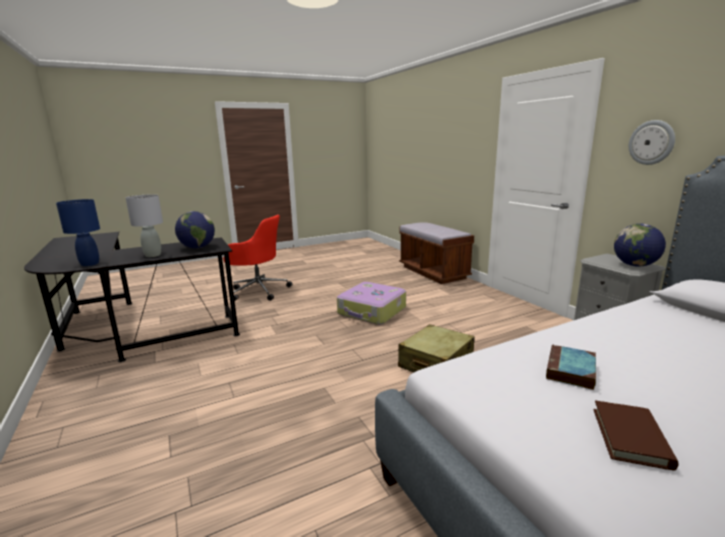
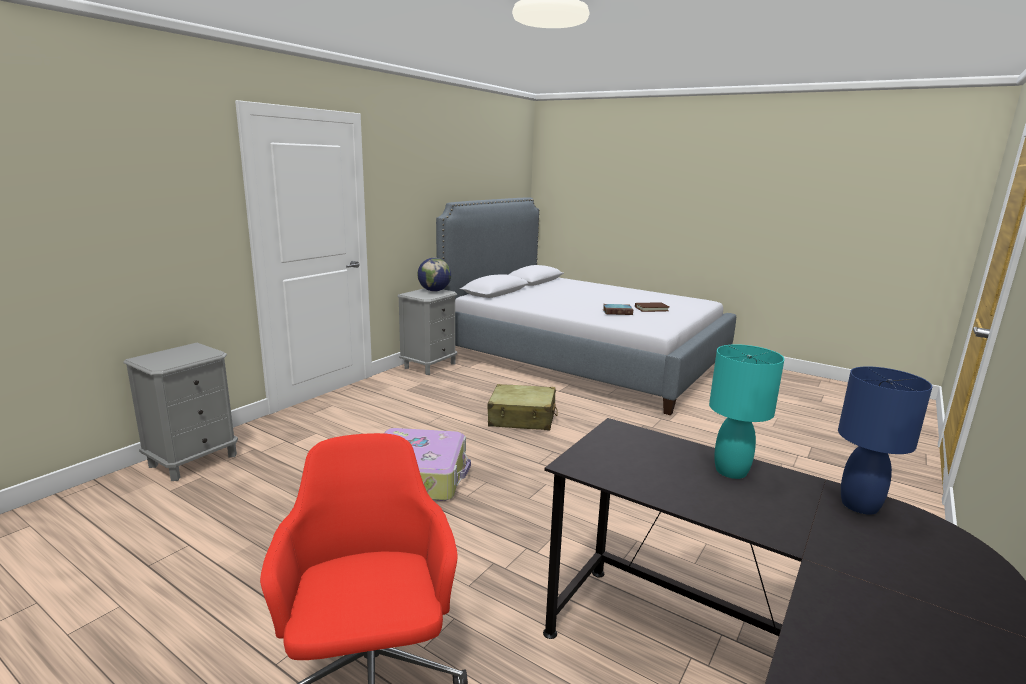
camera: 120 degrees left, 0 degrees up
(153, 255) = (731, 471): grey table lamp -> turquoise table lamp
(197, 247) = (638, 452): globe -> none
(433, 272) = (193, 460): brown bench -> grey nightstand
(651, 142) = (404, 195): wall clock -> none

